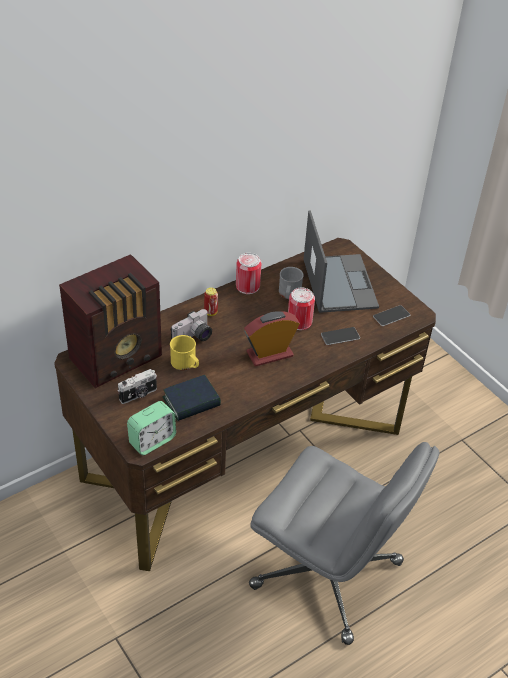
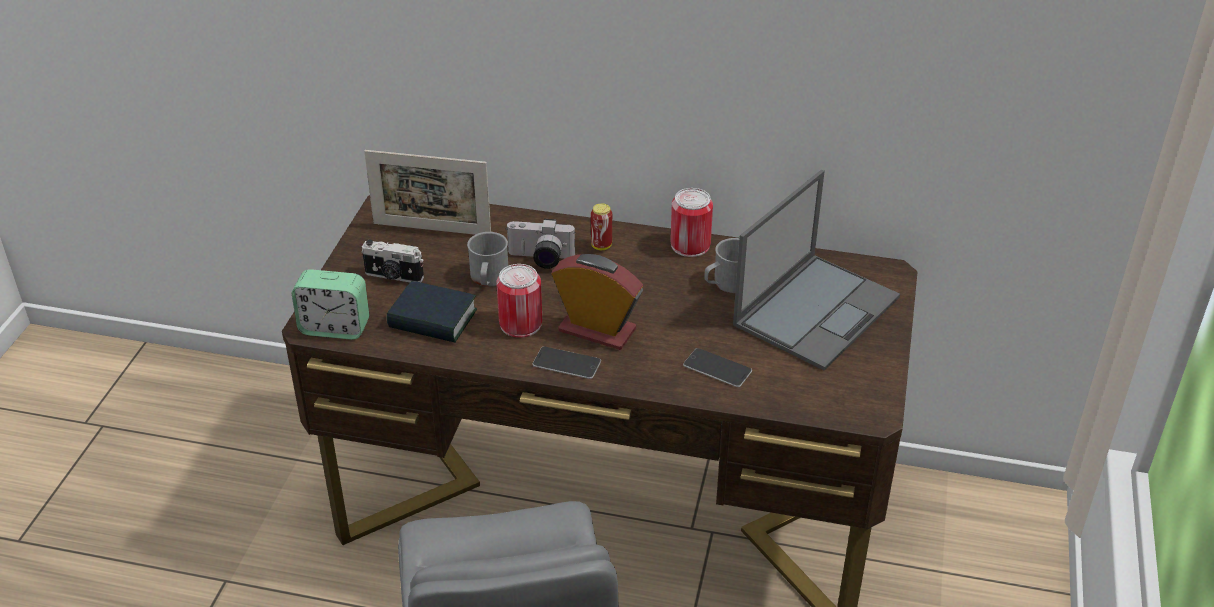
camera: 50 degrees right, 5 degrees down
(118, 358) = (432, 229): radio -> picture frame
(186, 364) = (488, 279): yellow mug -> grey mug
(299, 321) = (691, 320): can -> can (520, 324)
(391, 316) = (828, 390): phone -> phone (566, 363)

